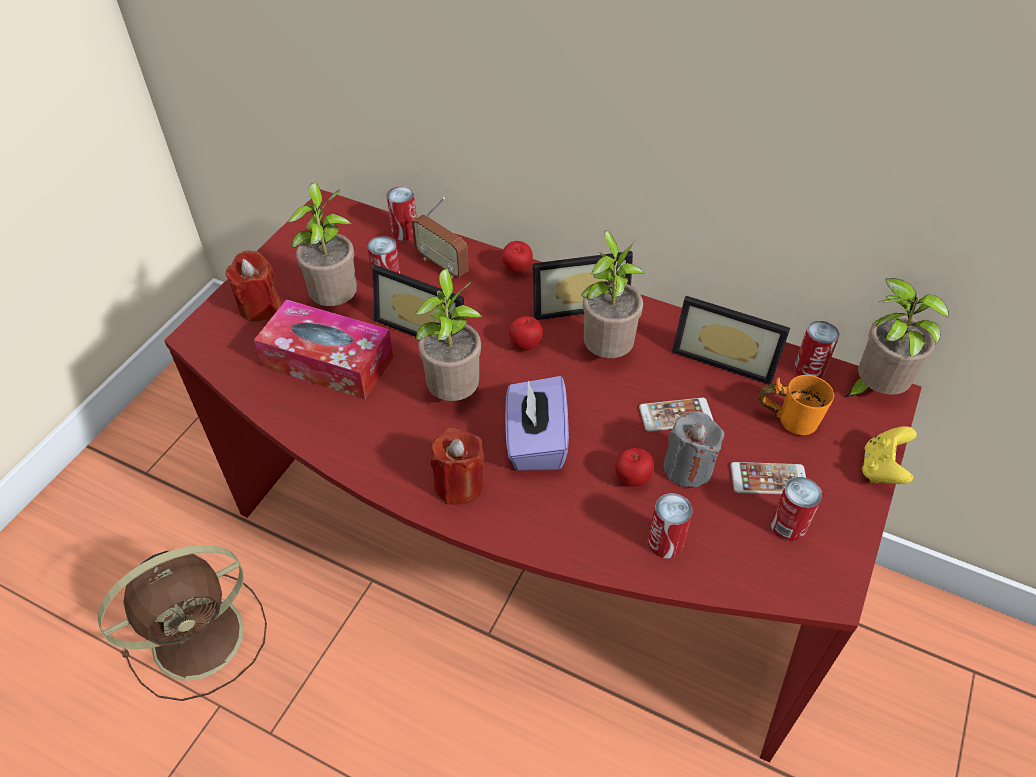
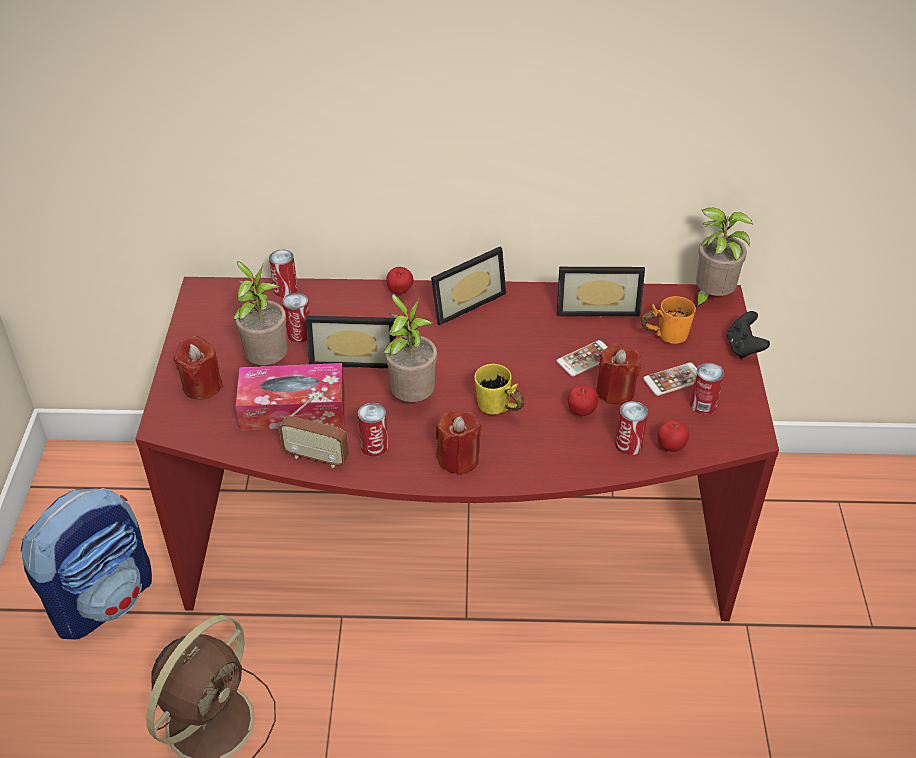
camera: 25 degrees left, 5 degrees down
(182, 475) = (103, 598): none -> backpack
(442, 265) = (336, 306): radio -> radio (316, 457)
(525, 345) = (444, 346): apple -> apple (670, 447)
(535, 442) = (496, 411): purple tissue box -> yellow mug
(606, 352) = (508, 331): potted plant -> none
(688, 468) = (615, 391): grey candle -> red candle
(809, 369) = (660, 297): can -> can (374, 446)
(882, 469) = (743, 348): yellow game controller -> black game controller

